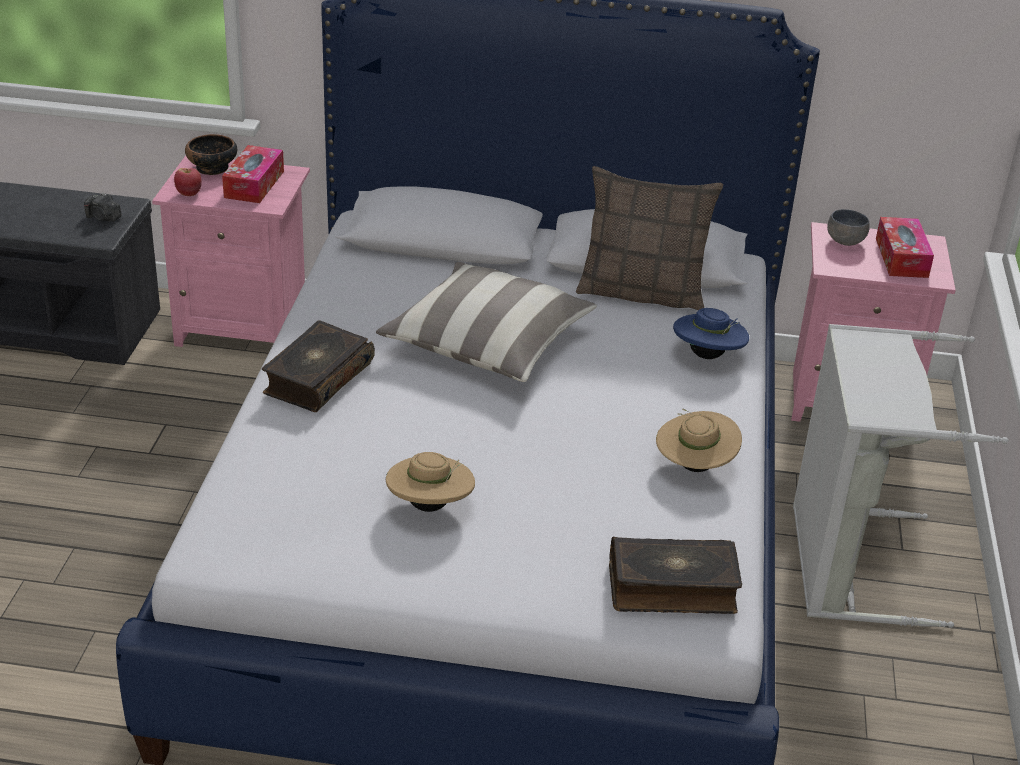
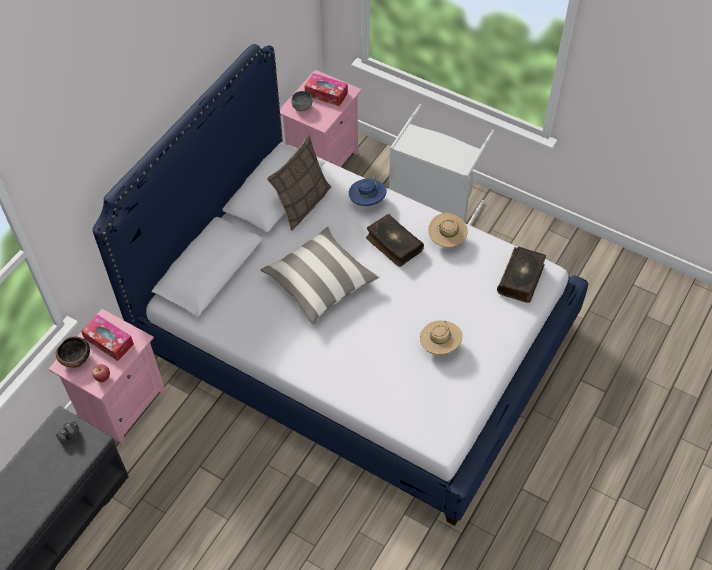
camera: 65 degrees left, 20 degrees up
(317, 378) = (321, 363): book -> book (393, 244)

